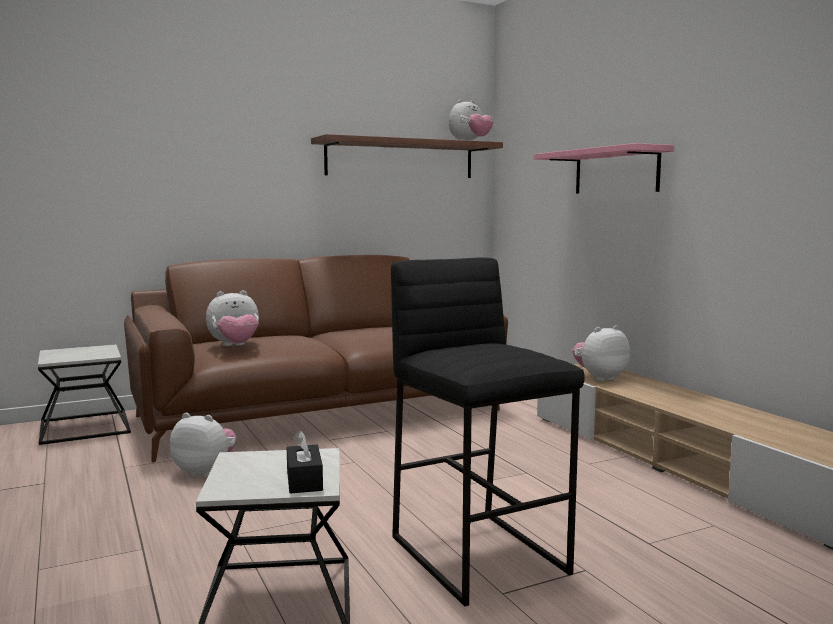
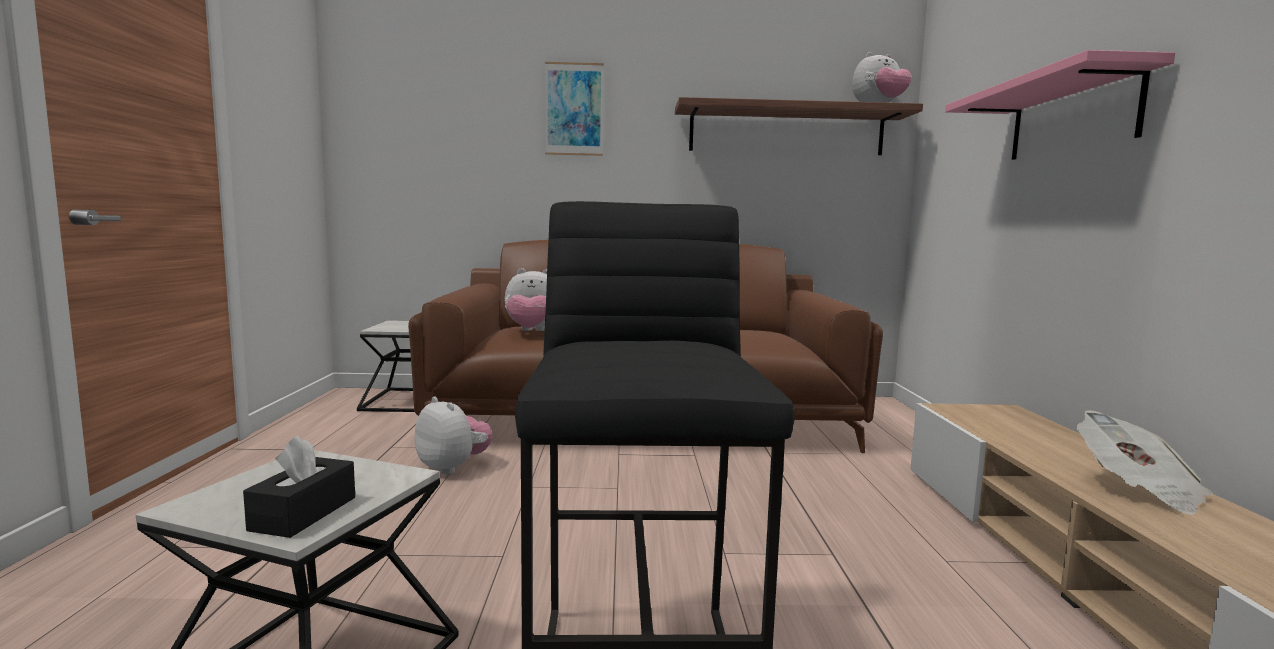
camera: 25 degrees right, 0 degrees up
(221, 138) = (574, 109): none -> picture
(600, 378) = (1004, 430): plush toy -> none
(682, 400) = (1138, 489): none -> newspaper

